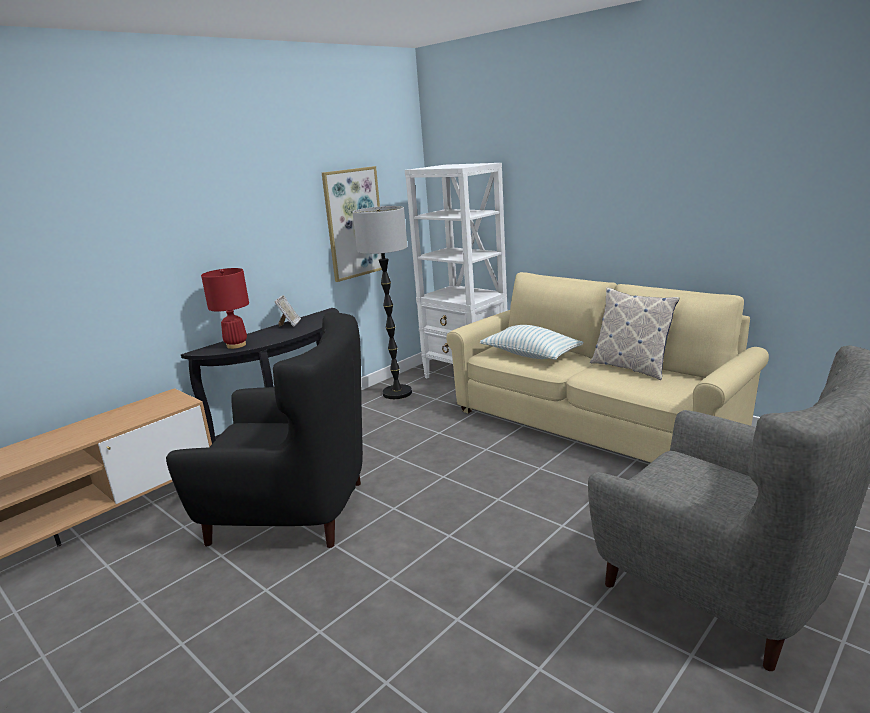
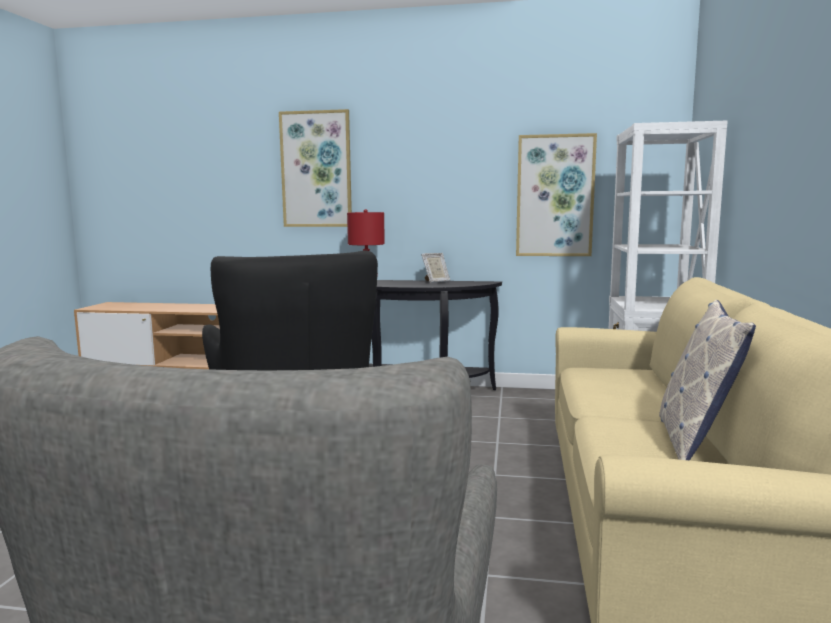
camera: 55 degrees right, 10 degrees down
(128, 232) = (316, 169): none -> picture
(397, 393) = (550, 402): floor lamp -> none
(531, 355) = (622, 385): pillow -> none

